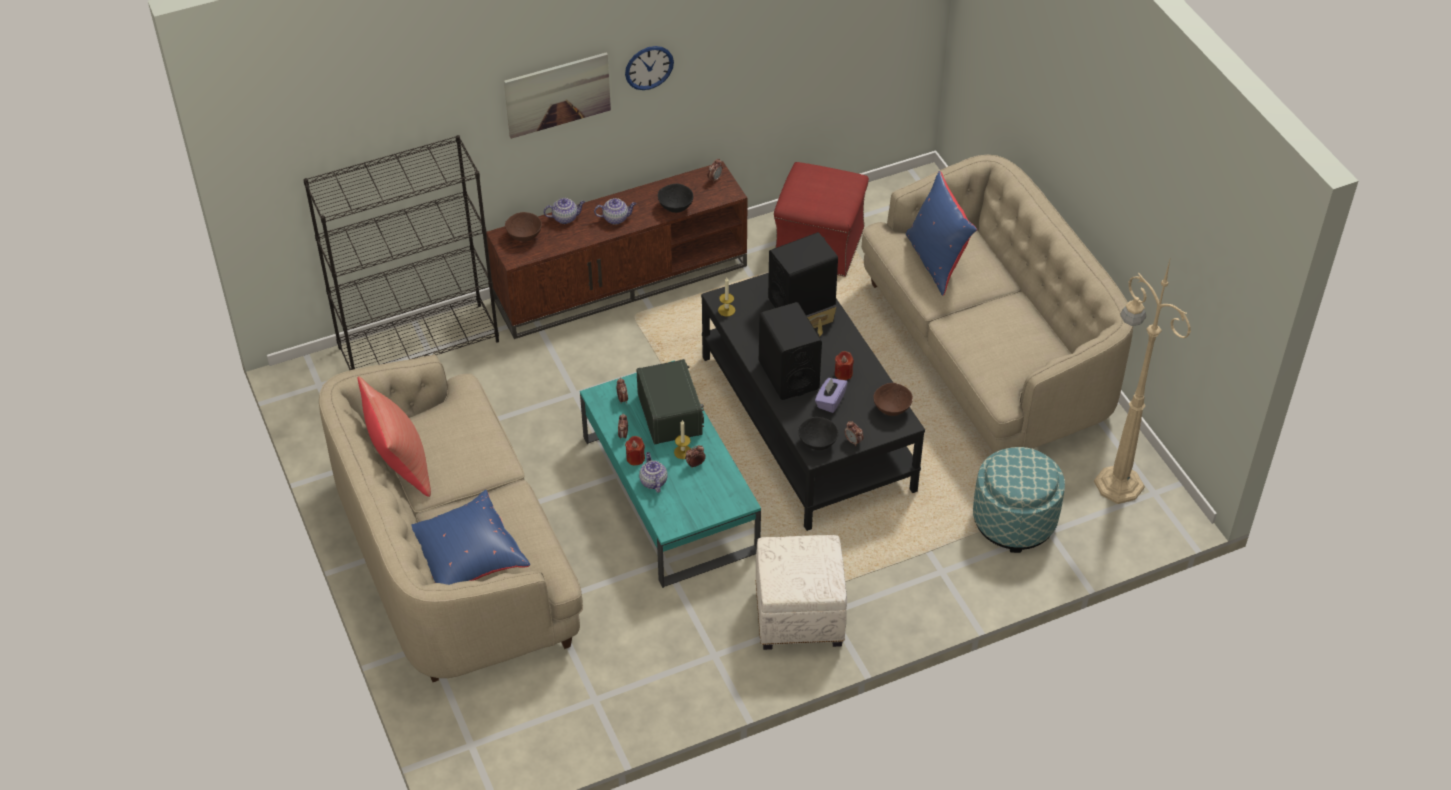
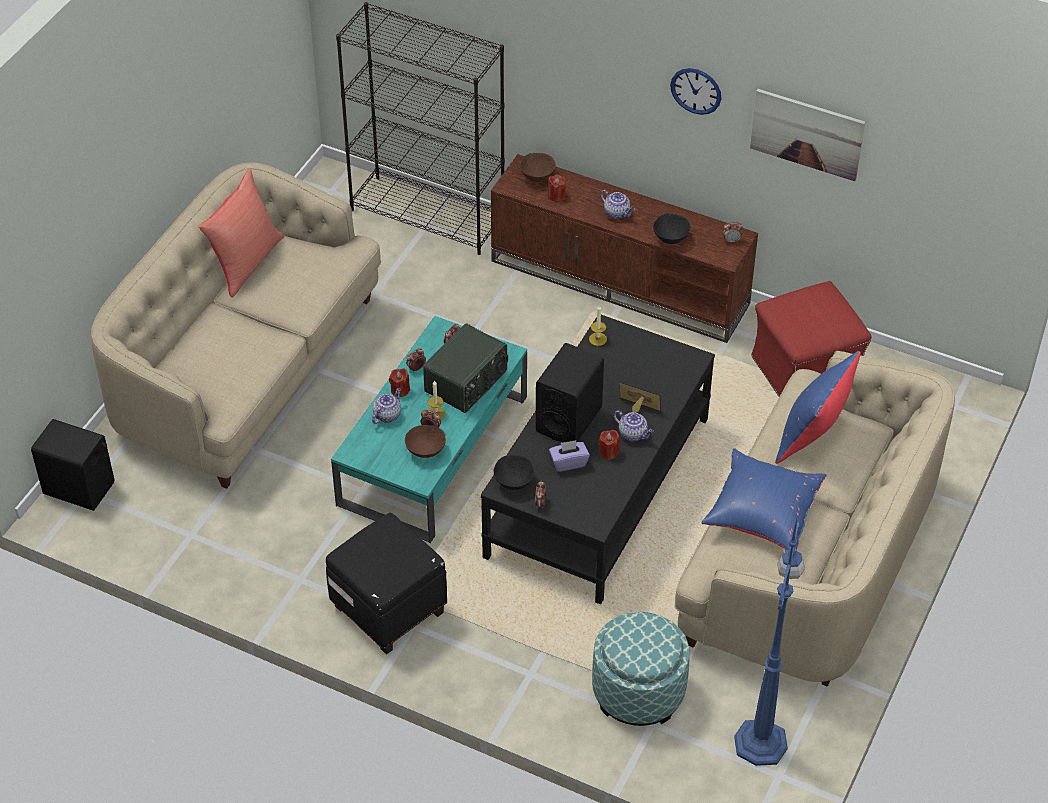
camera: 50 degrees right, 0 degrees up
(465, 558) = (192, 354): blue pillow -> blue pillow (761, 513)
(557, 94) = (603, 63): picture -> picture (807, 134)
(557, 239) = (556, 196): none -> red candle
(565, 218) = (584, 186): teapot -> teapot (633, 434)
(798, 618) = (387, 609): white ottoman -> black ottoman
(802, 302) = (660, 378): black speaker -> black speaker (79, 488)
(892, 409) = (603, 507): brown bowl -> brown bowl (425, 451)
(1117, 482) = (761, 740): beige floor lamp -> blue floor lamp

